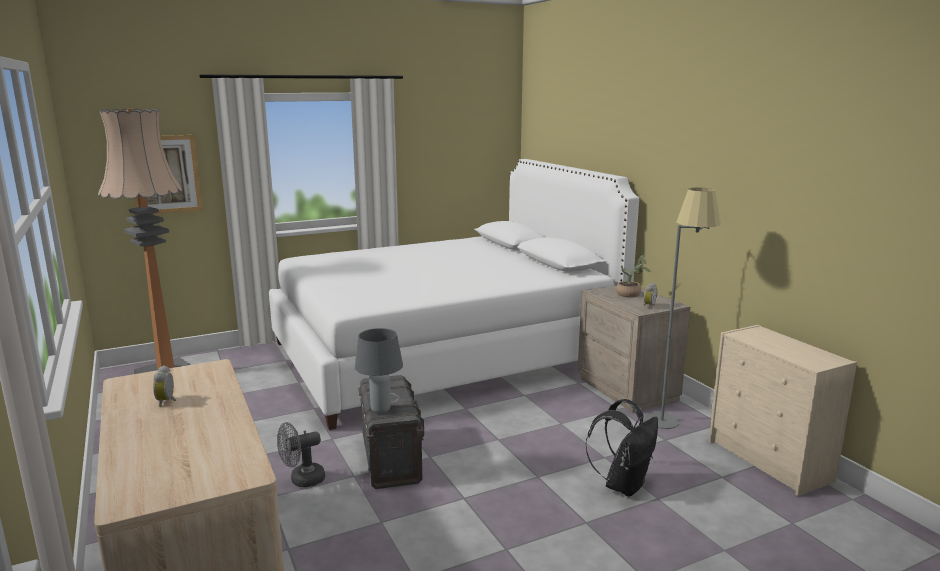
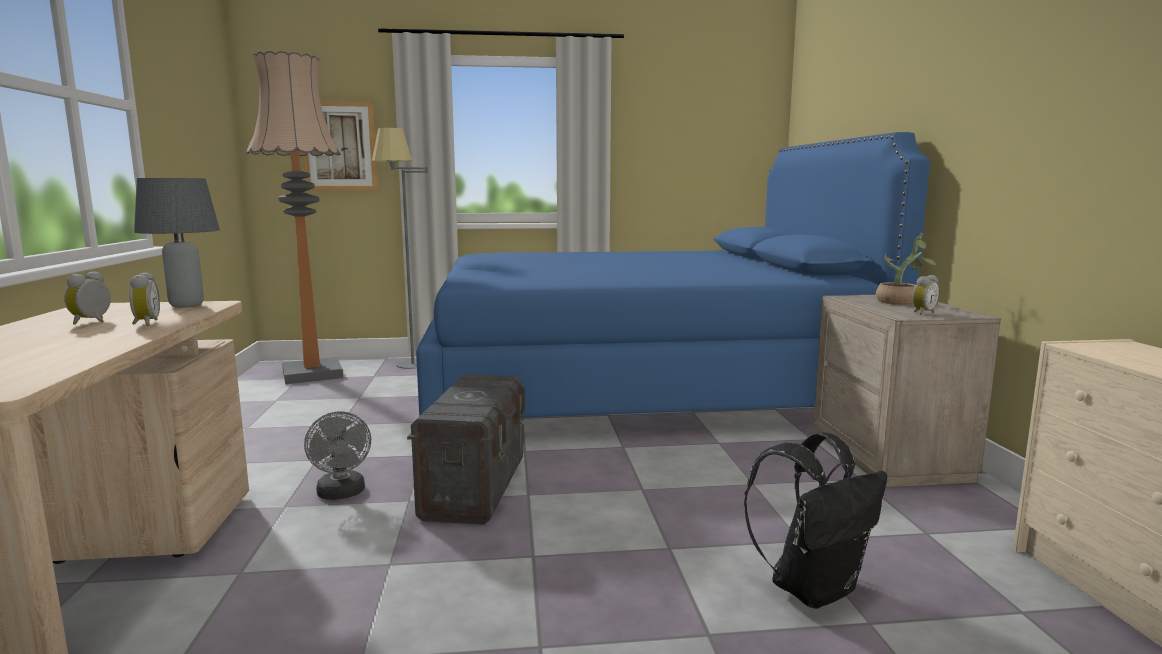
camera: 20 degrees right, 5 degrees down
(210, 397) = (145, 323): none -> alarm clock
(302, 480) = (342, 494): grey fan -> grey fan turned 105 degrees counterclockwise
(381, 409) = (446, 405): grey table lamp -> grey table lamp (187, 305)
(443, 353) = (638, 387): white bed -> blue bed
(671, 427) = (945, 517): grey floor lamp -> grey floor lamp (409, 368)

